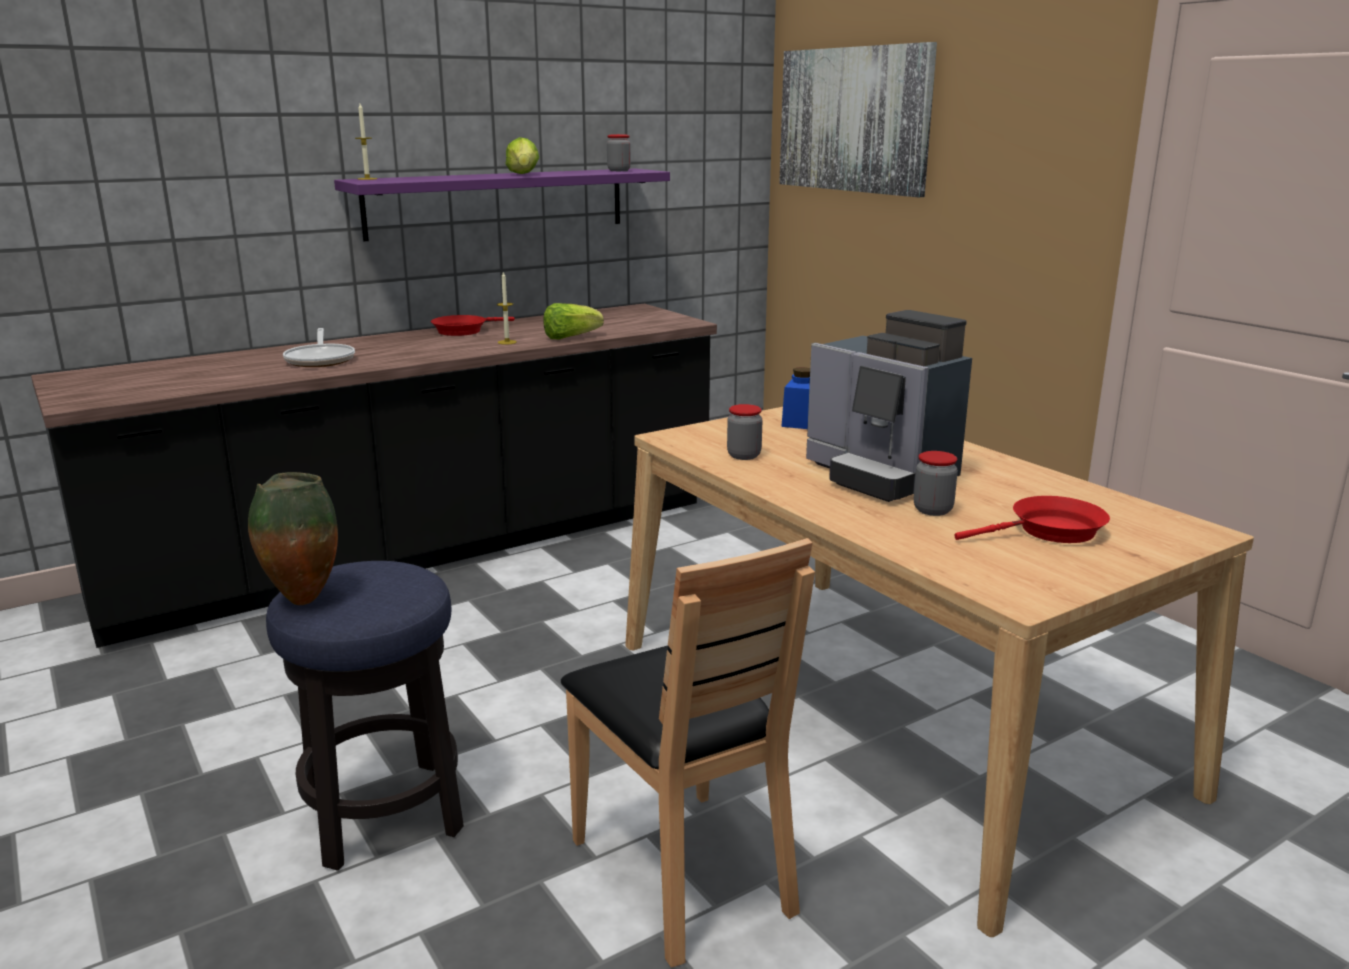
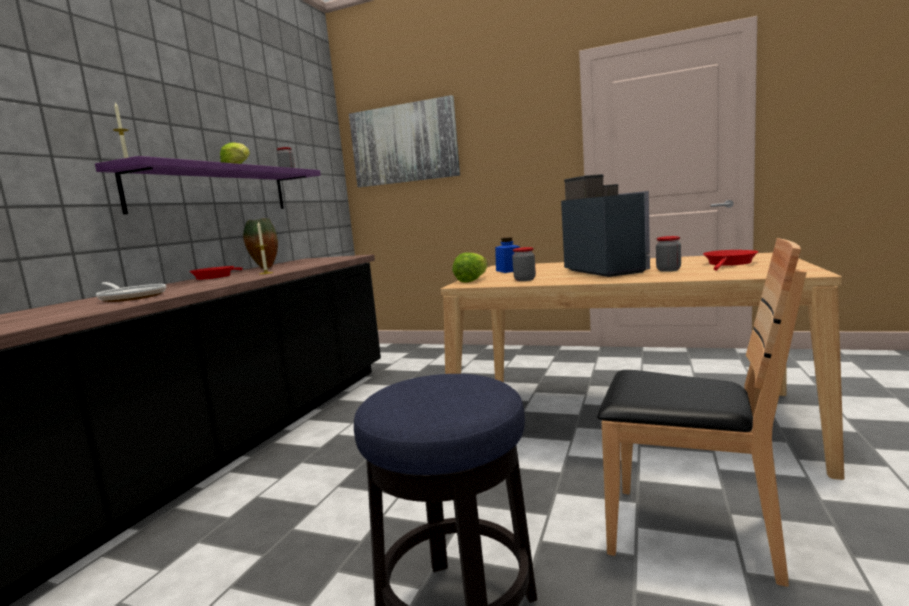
camera: 35 degrees left, 10 degrees down
(302, 599) = (411, 413): vase -> vase (264, 268)
(570, 338) = (304, 266): lettuce -> lettuce (472, 280)
(880, 476) = (607, 270): coffee machine -> coffee machine turned 120 degrees counterclockwise

